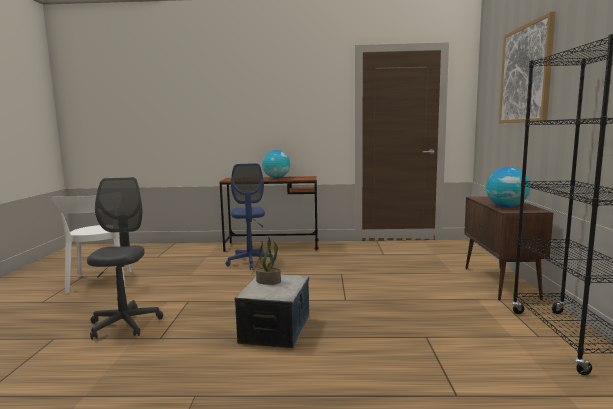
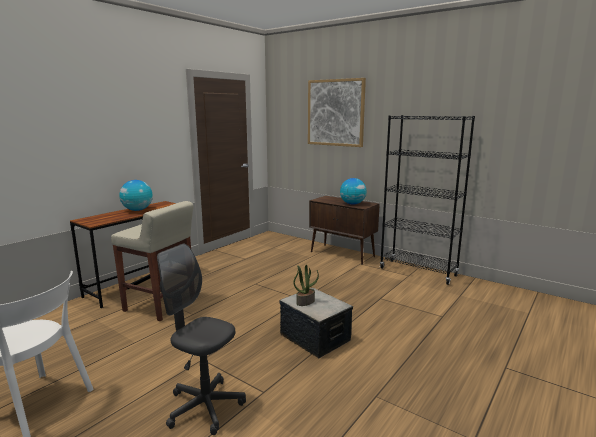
camera: 55 degrees left, 5 degrees up
(250, 262) = (160, 305): blue office chair -> beige stool

